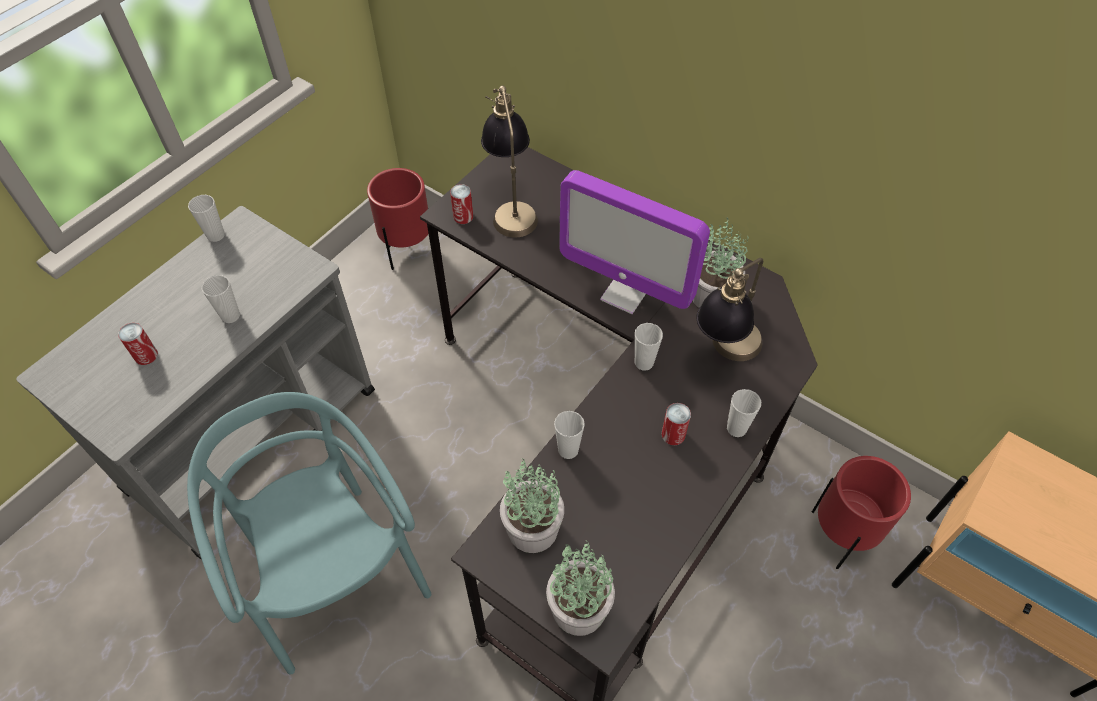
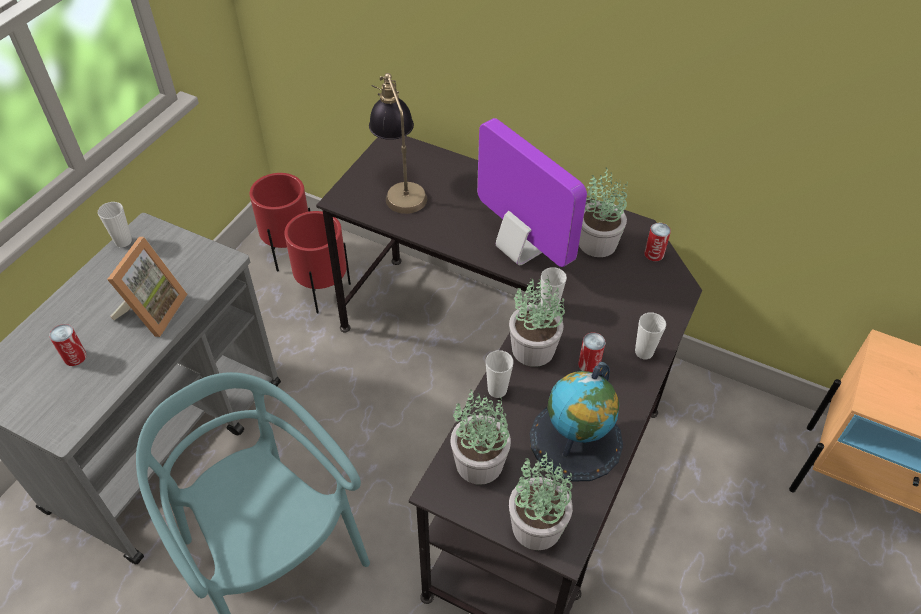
camera: 10 degrees left, 5 degrees down
(230, 316) = (152, 311): cup -> picture frame
(463, 216) = (357, 200): can -> can (654, 254)
(617, 409) = (534, 349): none -> potted plant
(625, 293) = (520, 250): monitor -> monitor turned 150 degrees counterclockwise
(641, 518) = (576, 440): none -> globe
(724, 354) = (619, 291): table lamp -> none
(840, 536) = (735, 454): red planter -> red planter (323, 292)

